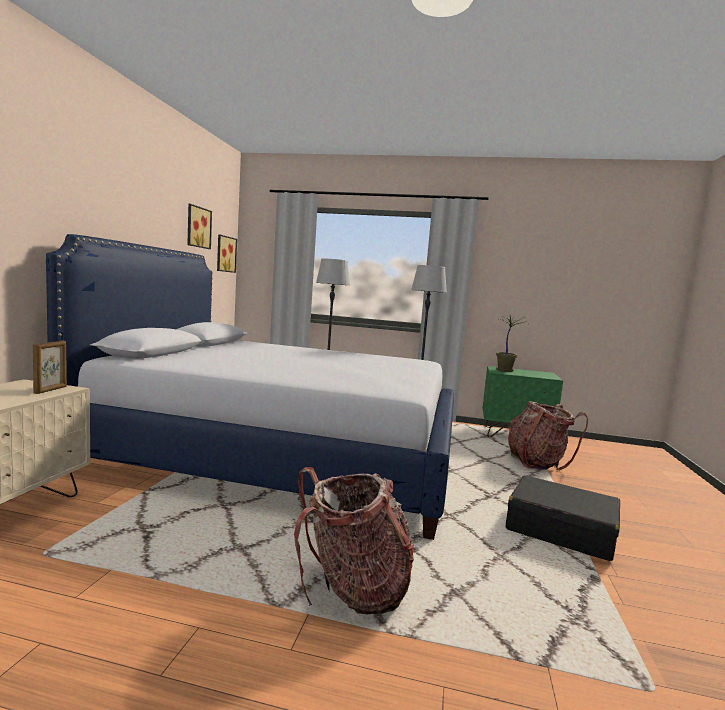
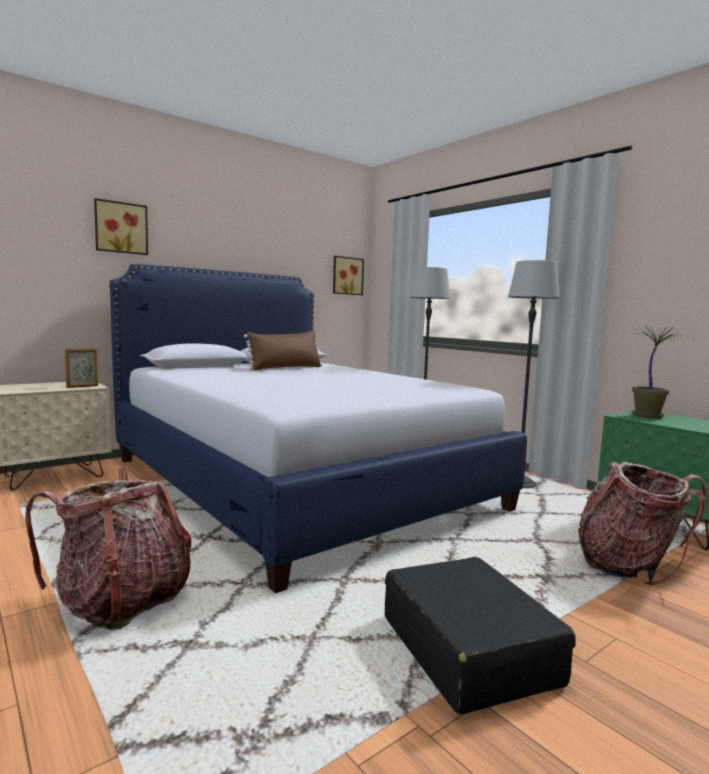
camera: 40 degrees right, 0 degrees up
(197, 227) = (302, 250): picture -> picture (121, 228)
(242, 349) = (286, 368): none -> brown pillow

